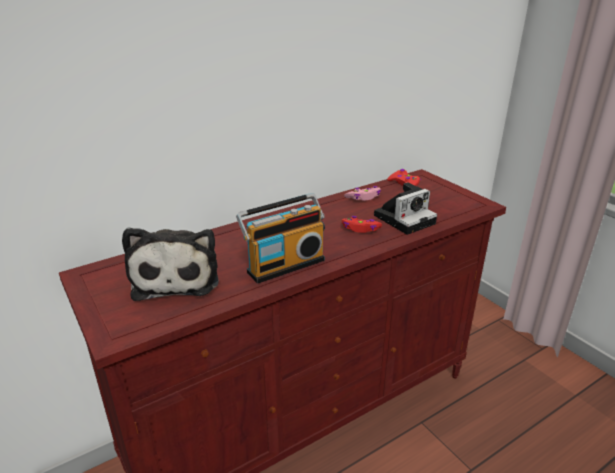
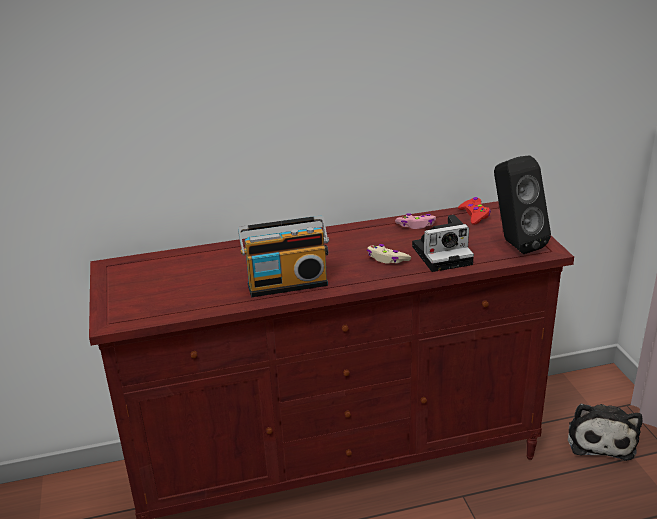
camera: 20 degrees right, 0 degrees up
(176, 277) = (184, 280): plush toy -> plush toy (600, 438)
(360, 229) = (387, 259): red game controller -> beige game controller
(453, 203) = (514, 244): none -> black speaker

